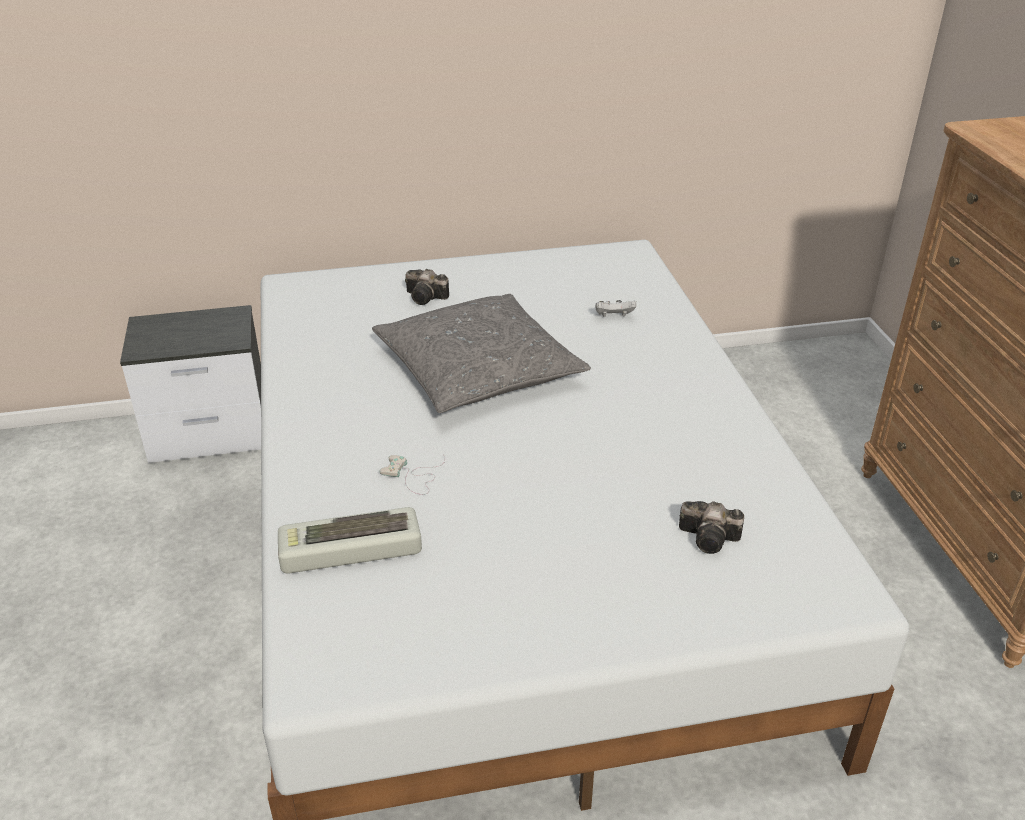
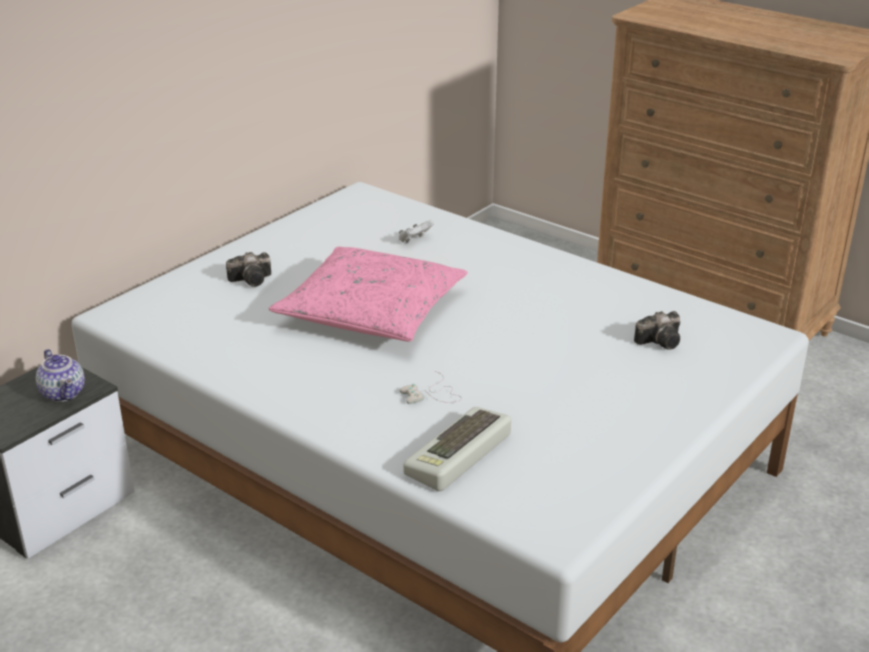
camera: 40 degrees left, 5 degrees down
(212, 337) = (64, 393): none -> teapot
(478, 369) = (371, 311): grey pillow -> pink pillow

